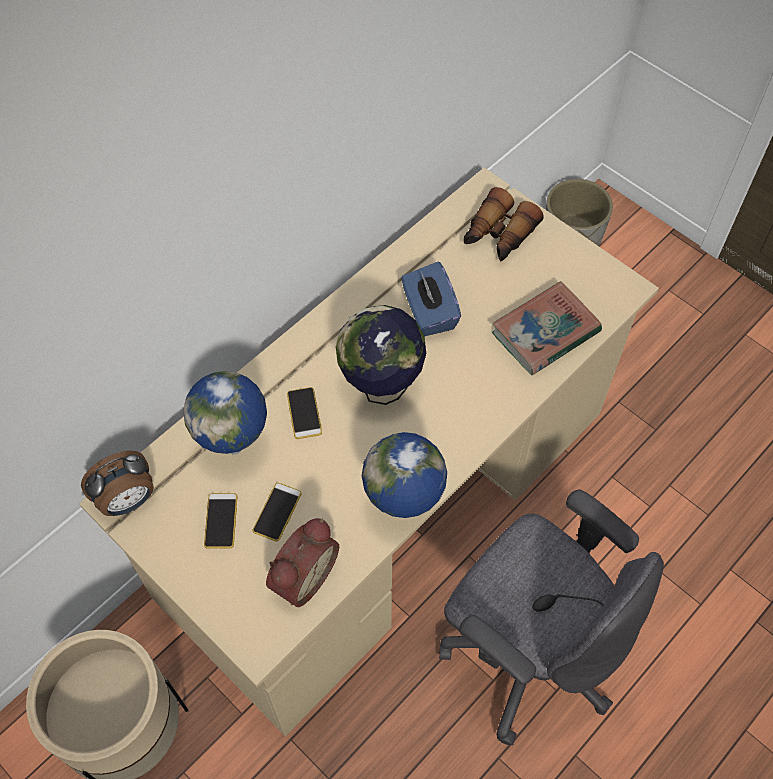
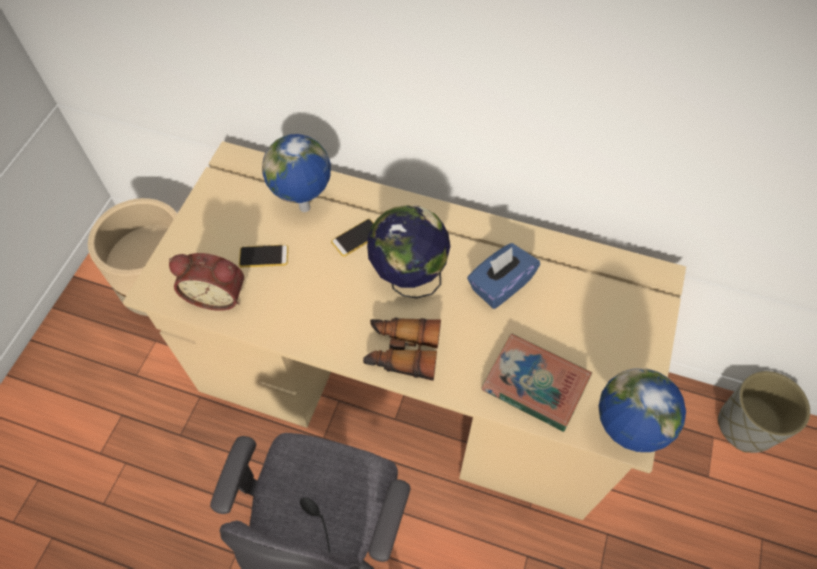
camera: 65 degrees right, 0 degrees up
(128, 500) = (235, 165): alarm clock -> none
(221, 521) = (242, 225): phone -> none
(404, 510) = (302, 341): globe -> globe (620, 437)
(498, 235) = (616, 306): binoculars -> binoculars (402, 351)

